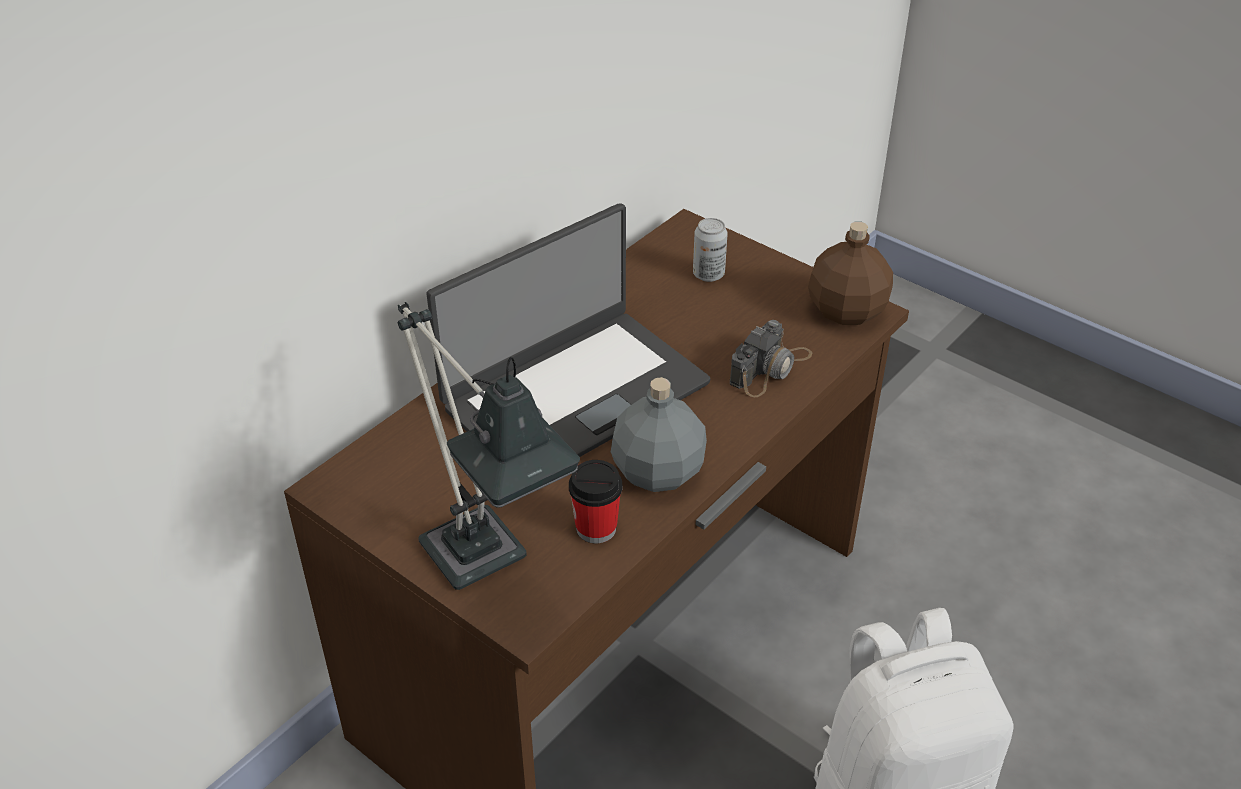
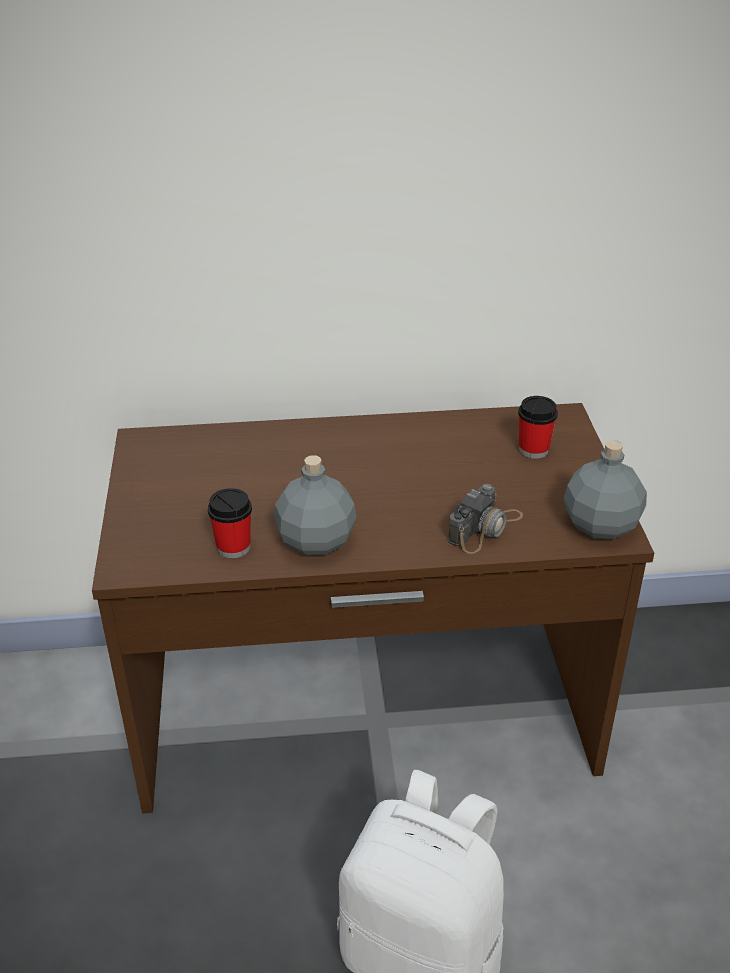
camera: 45 degrees right, 5 degrees down
(485, 567) = (148, 527): table lamp -> none
(574, 394) = (336, 469): laptop -> none
(708, 274) = (533, 450): can -> cup
(770, 368) = (485, 528): camera -> camera turned 45 degrees counterclockwise
(845, 311) = (599, 525): brown bottle -> grey bottle

